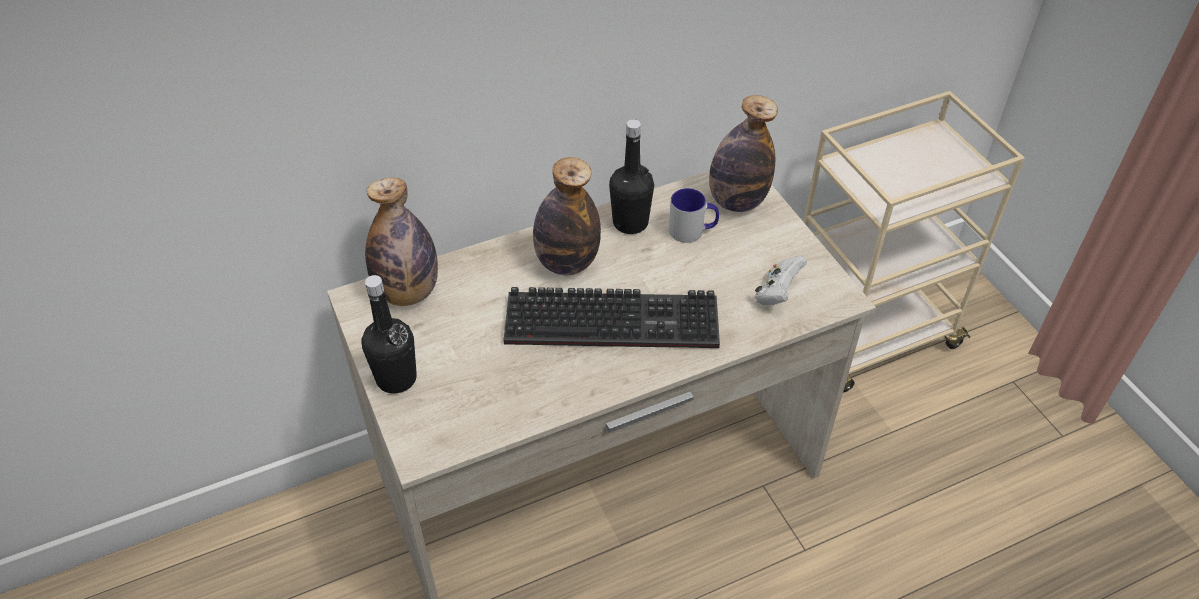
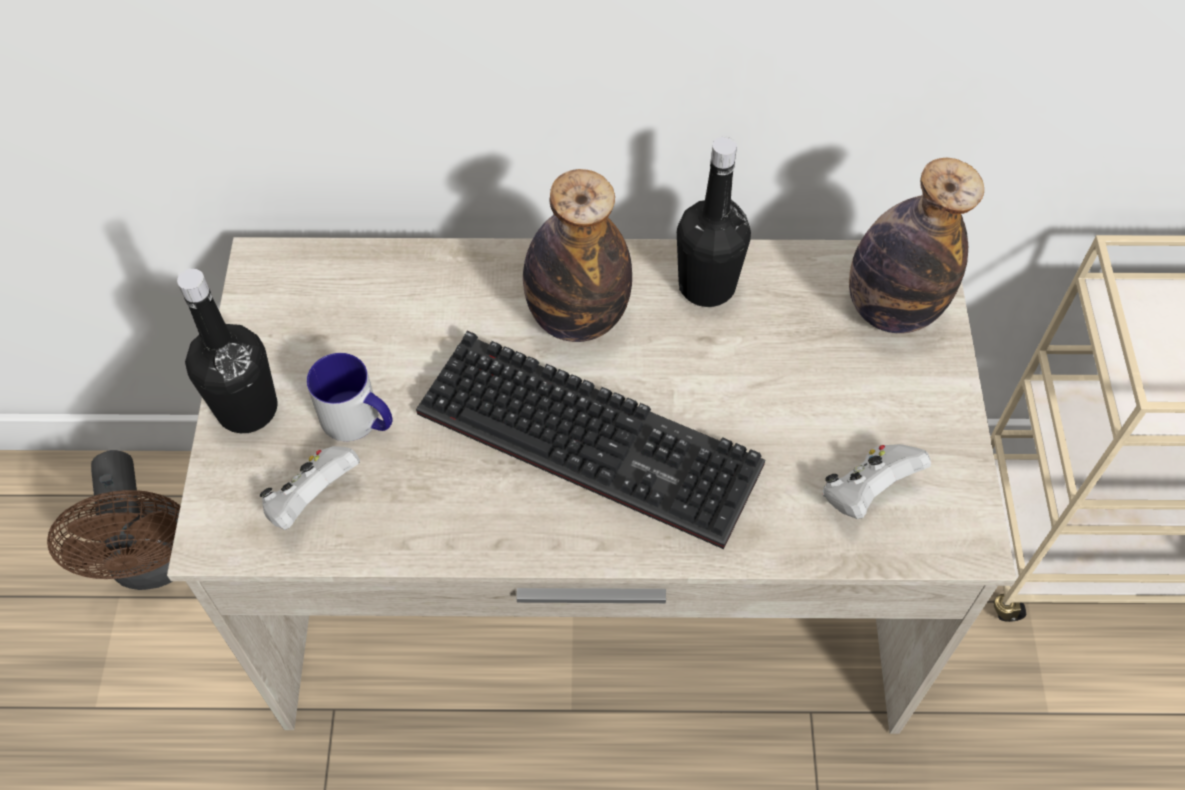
camera: 25 degrees right, 10 degrees up
(293, 571) = (156, 563): none -> brown fan
(408, 292) = (334, 281): bottle -> none
(468, 411) = (312, 499): none -> white game controller
(692, 231) = (794, 334): mug -> mug (359, 421)

